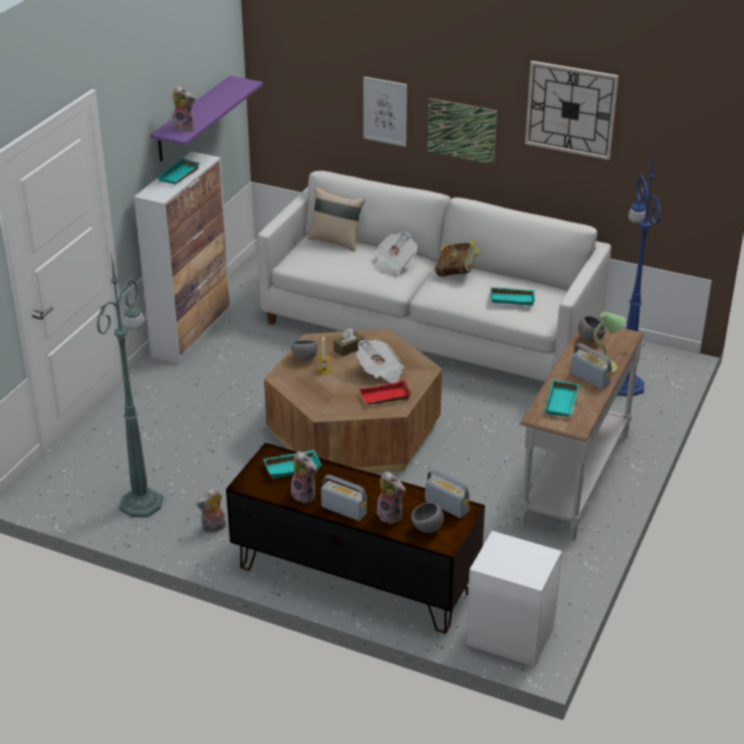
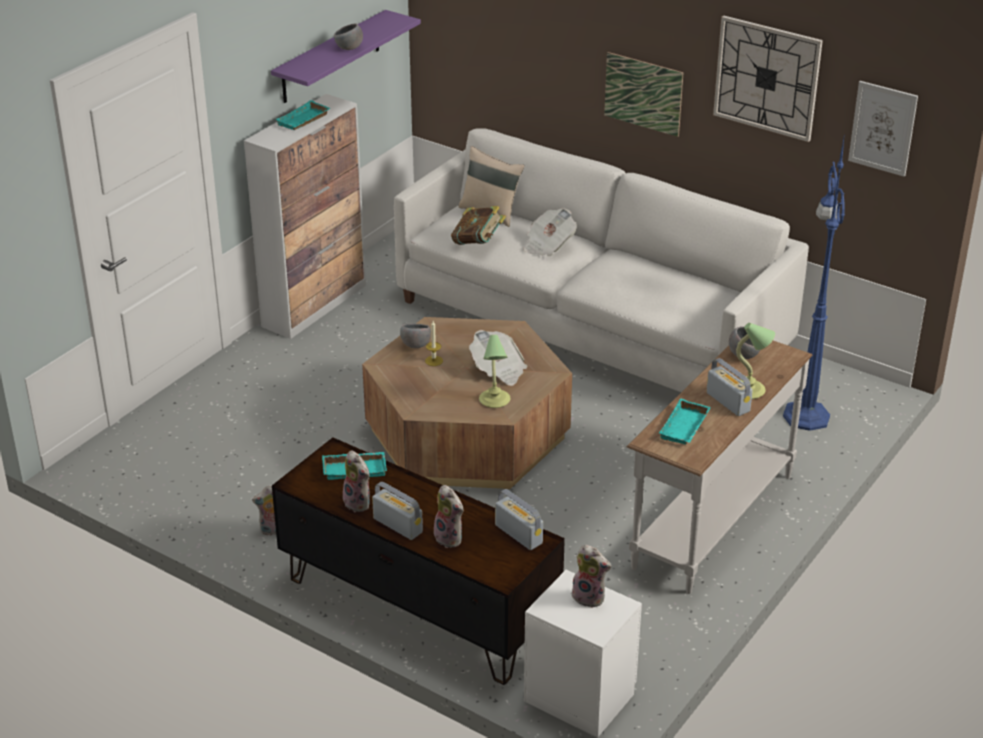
camera: 10 degrees right, 0 degrees up
(142, 502) = (203, 491): green floor lamp -> none
(185, 127) = (312, 65): plush toy -> plush toy (590, 597)
(349, 349) = (470, 339): brown tissue box -> none
(385, 111) = (559, 64): picture -> picture (882, 128)
(385, 398) = (494, 400): red tray -> table lamp
(427, 529) = (488, 558): grey bowl -> grey bowl (349, 49)
(457, 273) = (619, 263): book -> book (478, 243)
(512, 298) = (677, 298): turquoise tray -> none

